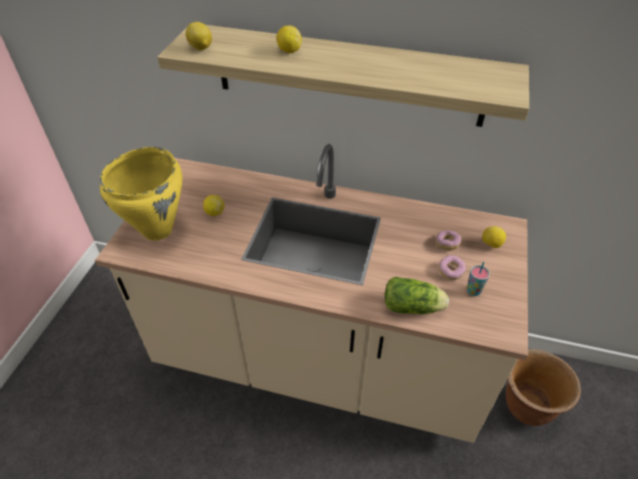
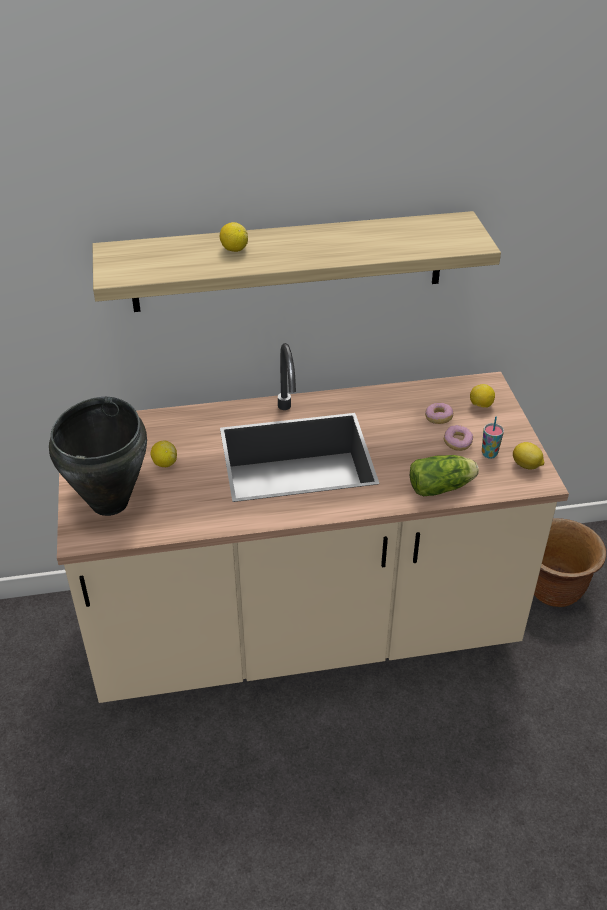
camera: 25 degrees left, 5 degrees down
(158, 230) = (111, 502): yellow cooking pot -> black cooking pot
(200, 48) = (134, 268): lemon -> lemon (526, 466)

